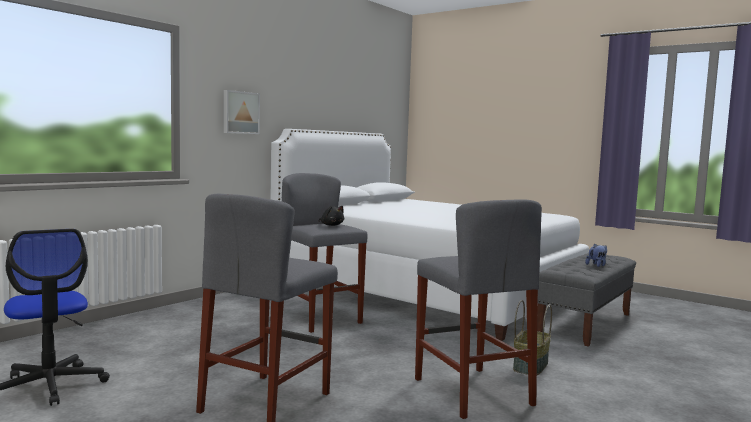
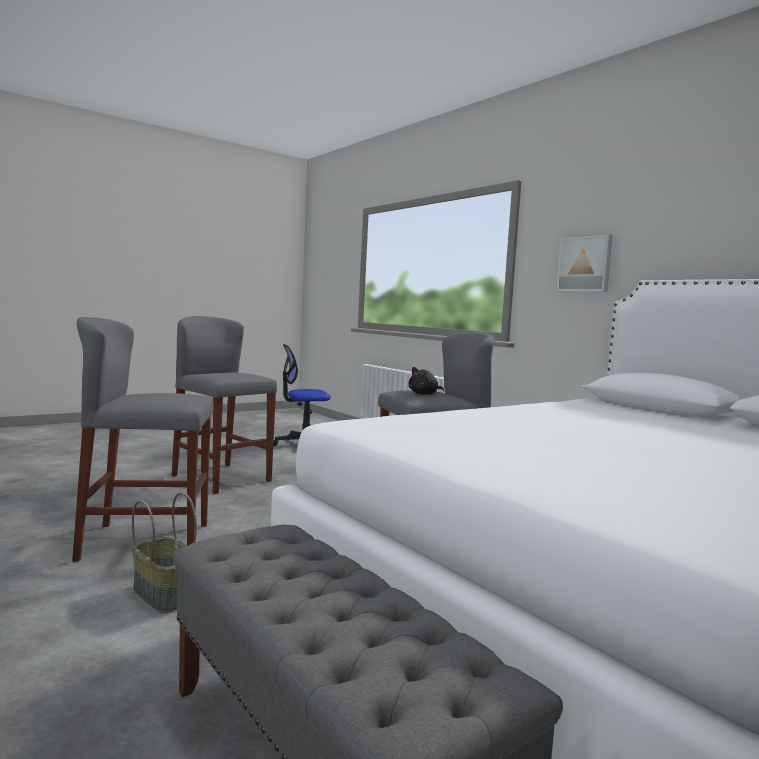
camera: 105 degrees right, 0 degrees up
(597, 265) = (303, 602): plush toy -> none

